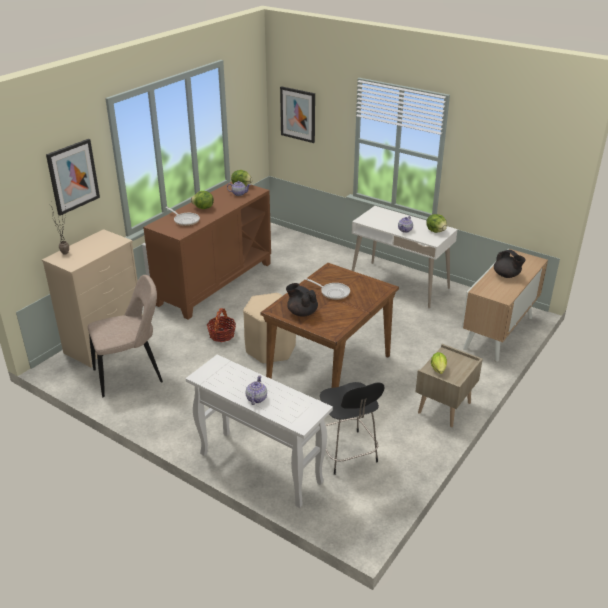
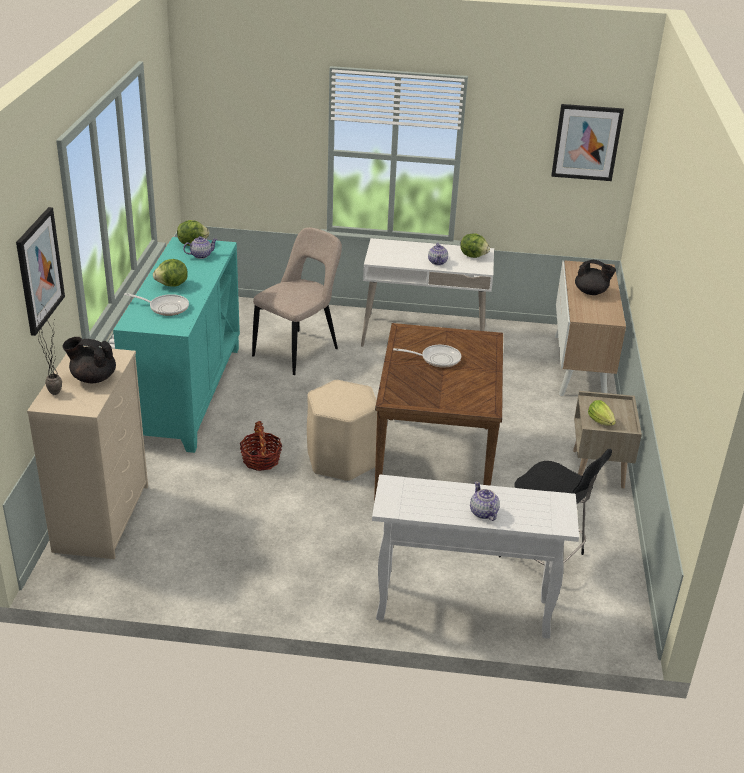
camera: 30 degrees left, 0 degrees up
(131, 375) = (186, 551): beige chair -> beige chair (298, 351)
(214, 283) = (186, 393): brown cabinet -> turquoise cabinet
(298, 114) = (231, 128): picture -> picture (586, 142)
(302, 312) = (426, 393): black teapot -> black teapot (93, 378)

